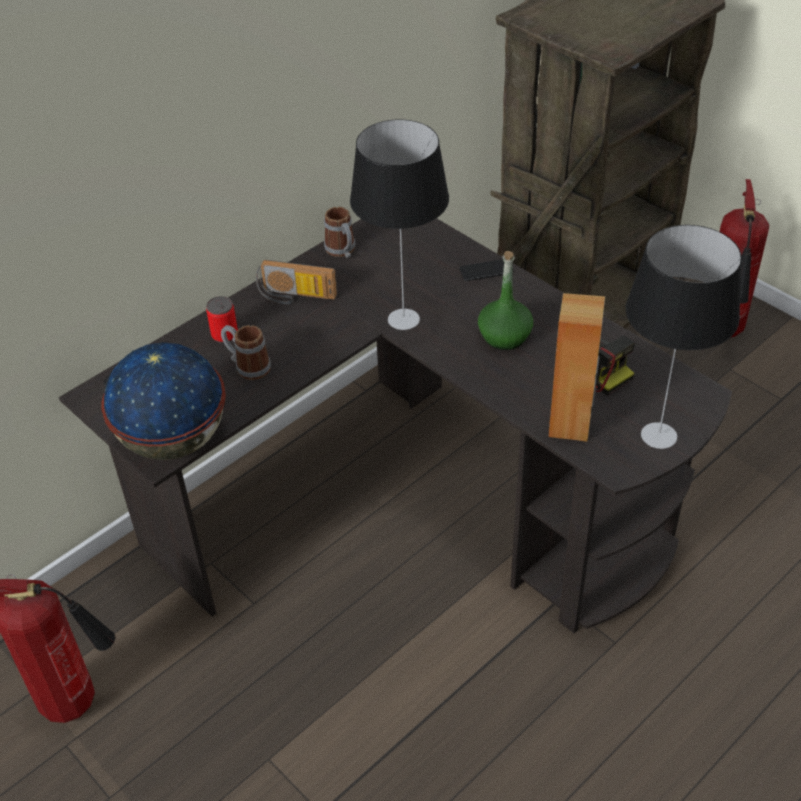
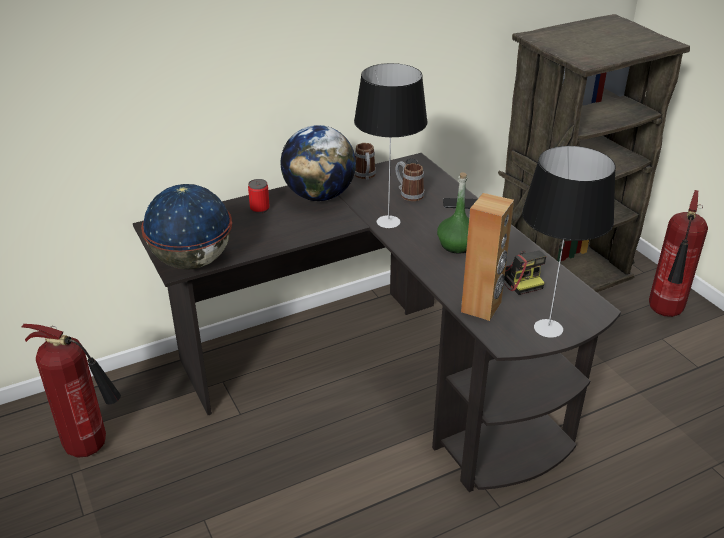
camera: 15 degrees right, 10 degrees down
(247, 366) = (265, 229): mug -> mug (408, 194)
(295, 296) = (319, 196): radio -> globe

